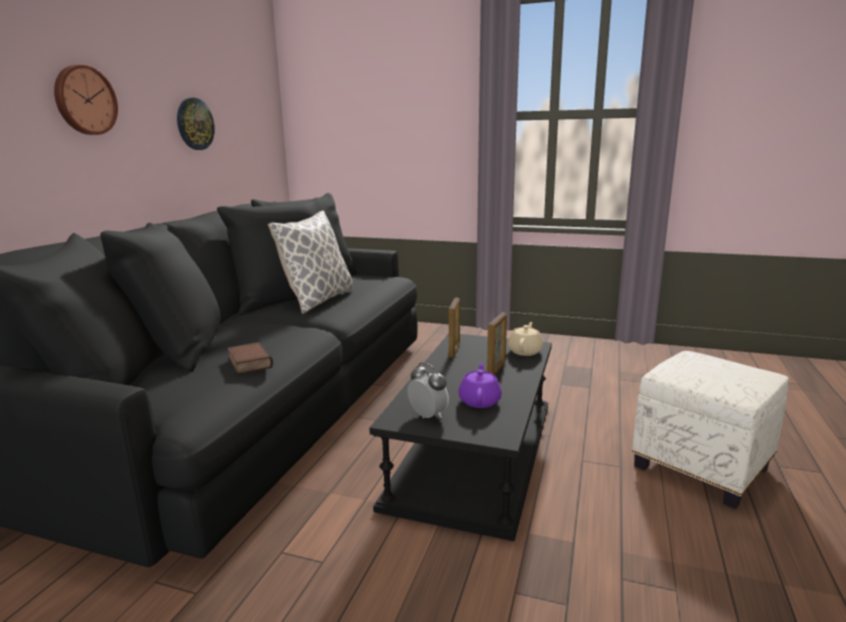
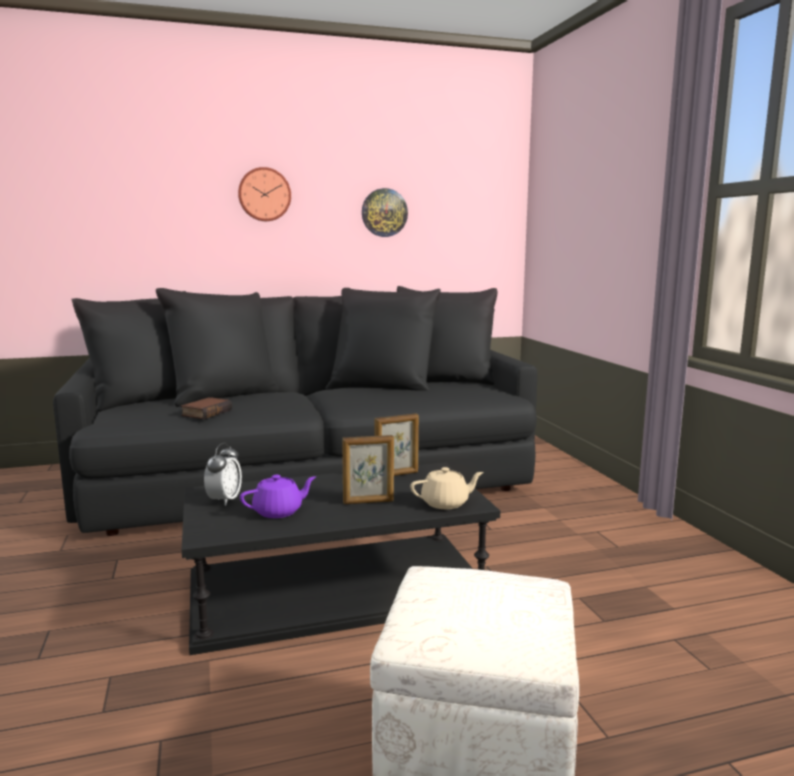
camera: 55 degrees right, 5 degrees down
(318, 300) = (382, 392): pillow -> none

